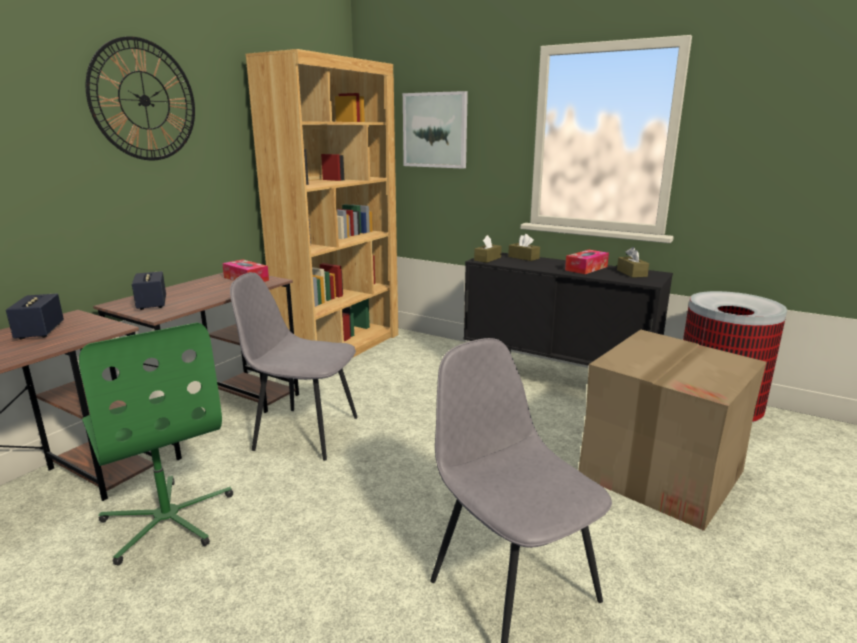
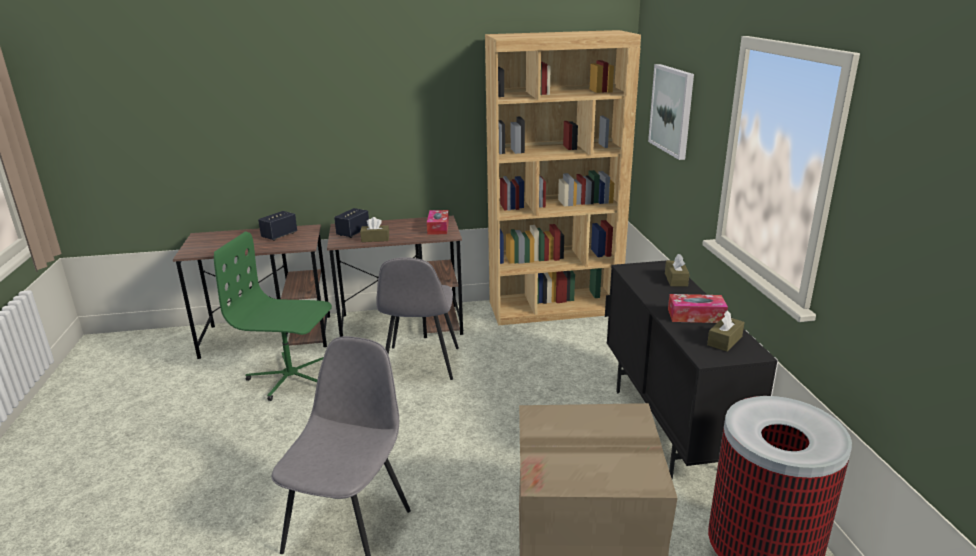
camera: 50 degrees right, 5 degrees up
(144, 100) = (387, 80): wall clock -> none
(168, 519) = (290, 377): green office chair -> green office chair turned 90 degrees clockwise
(304, 432) = (420, 364): grey chair -> grey chair turned 150 degrees counterclockwise
(487, 259) = (637, 269): brown tissue box -> brown tissue box (375, 239)

